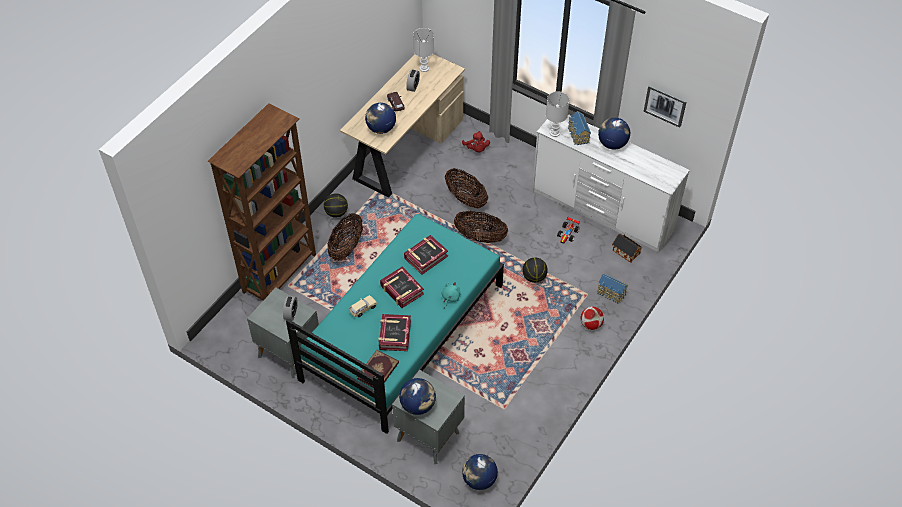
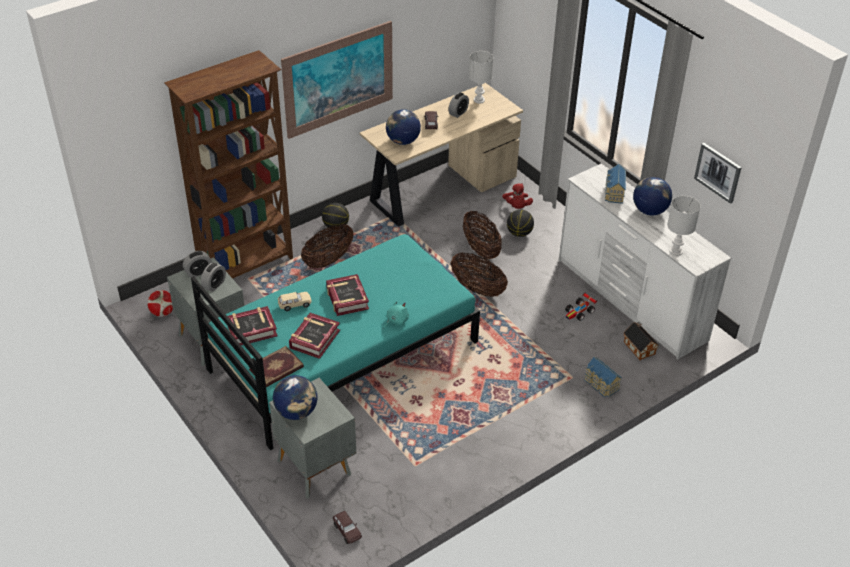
camera: 20 degrees right, 10 degrees down
(271, 305) = (198, 272): none -> alarm clock
(322, 96) = (338, 79): none -> picture
(425, 257) = (391, 275): book -> book (252, 330)
(479, 480) = (347, 531): globe -> brown toy car
(534, 277) = (518, 343): basketball -> basketball (519, 233)
(554, 132) = (587, 184): white table lamp -> white table lamp (675, 251)
(591, 324) = (561, 409): football -> football (163, 312)

